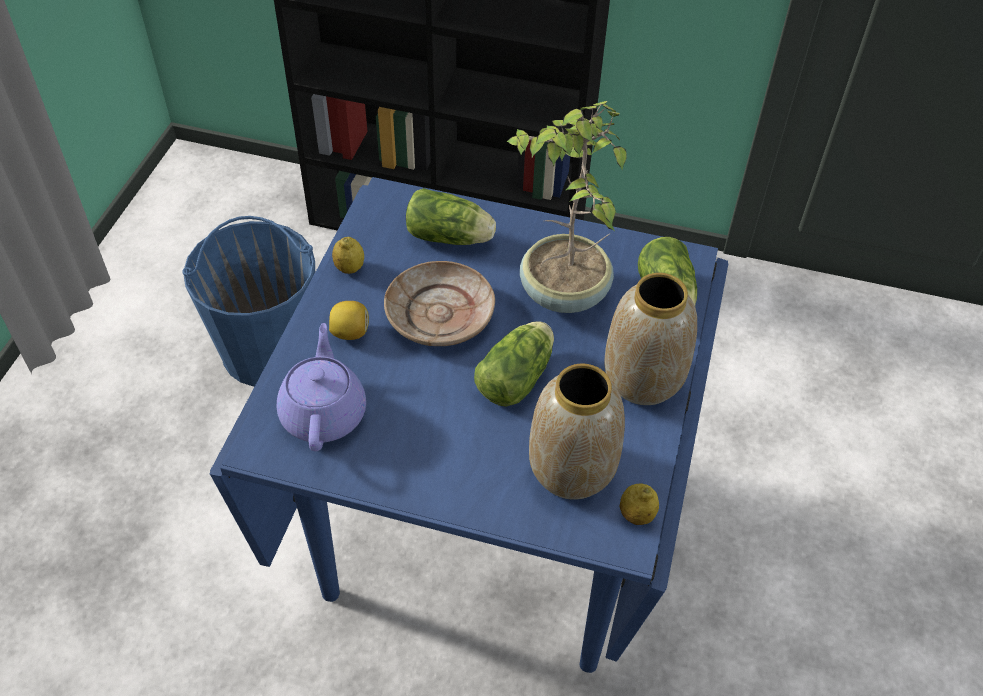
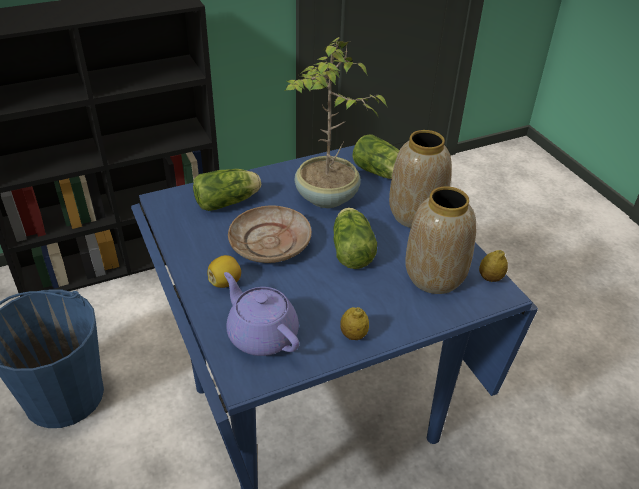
camera: 40 degrees left, 10 degrees down
(349, 268) = (183, 249): lemon -> lemon (353, 335)

